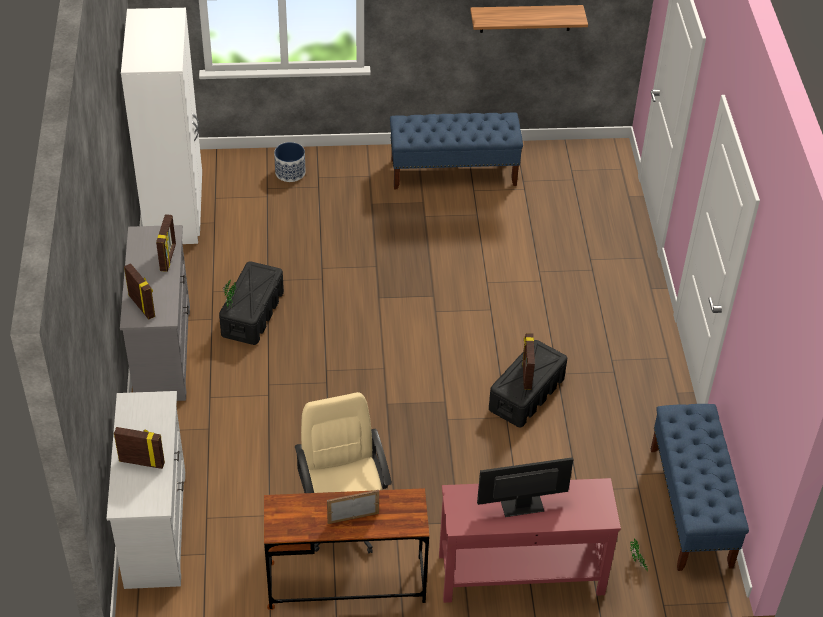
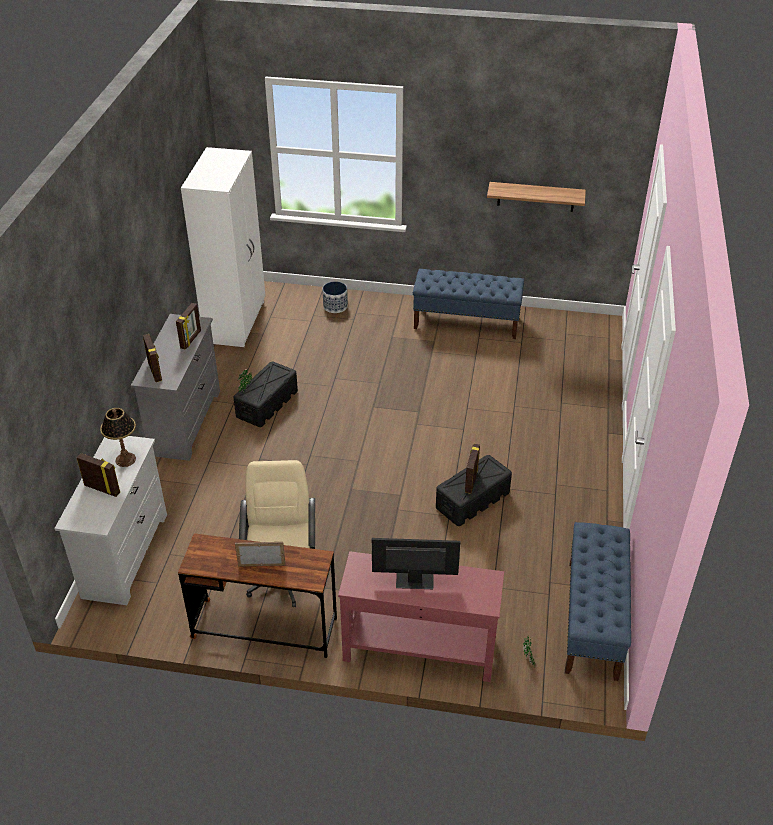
camera: 15 degrees right, 5 degrees down
(154, 422) = (126, 460): none -> table lamp

